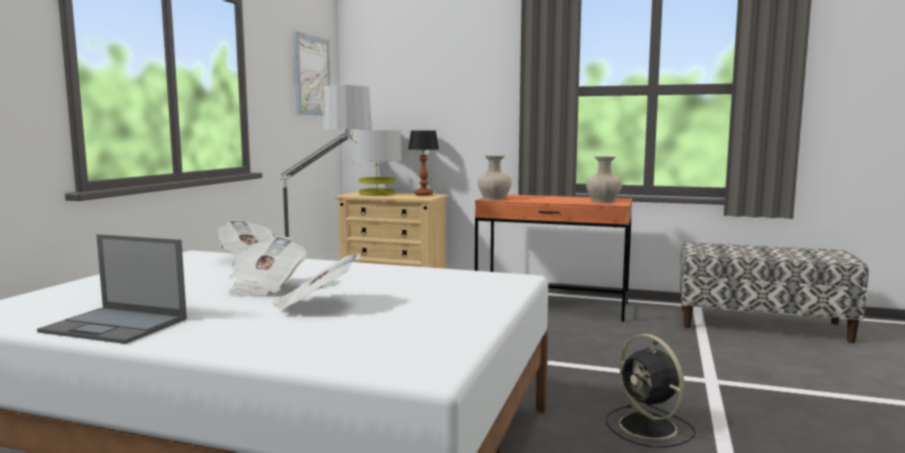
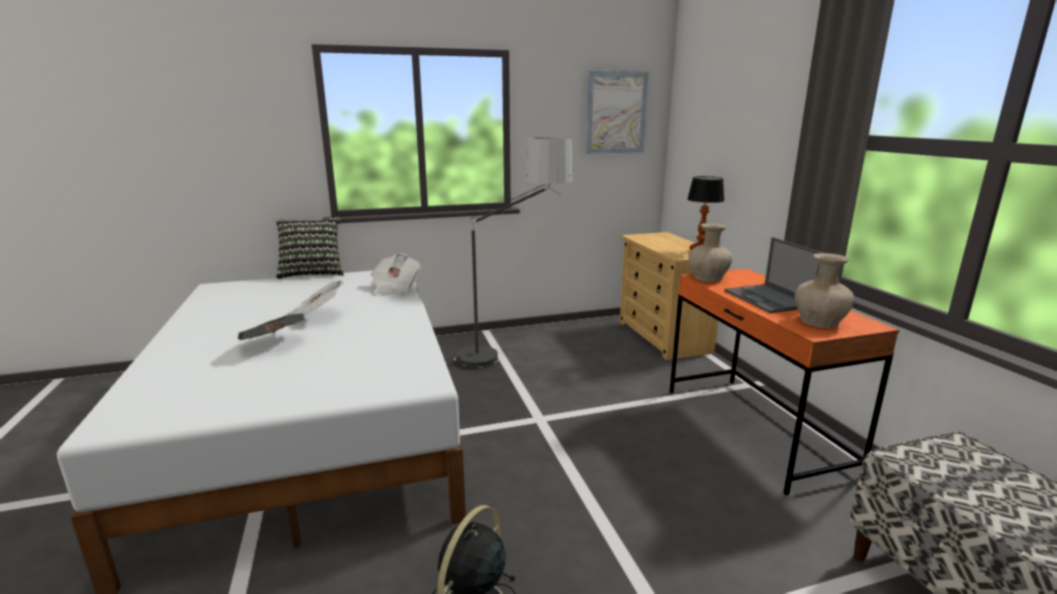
camera: 55 degrees right, 10 degrees up
(82, 275) = (312, 273): none -> pillow
(116, 325) = (201, 317): laptop -> laptop (769, 299)
(377, 194) = (665, 239): grey table lamp -> none

